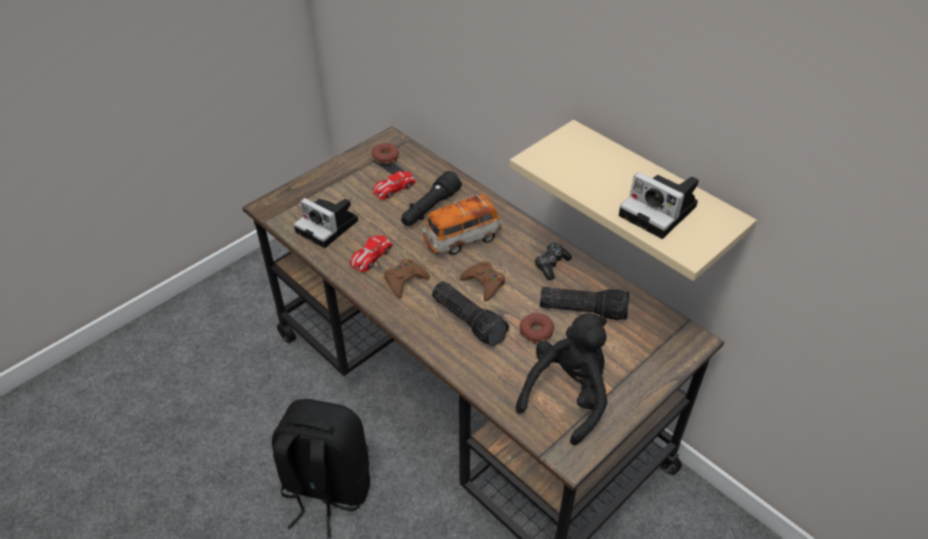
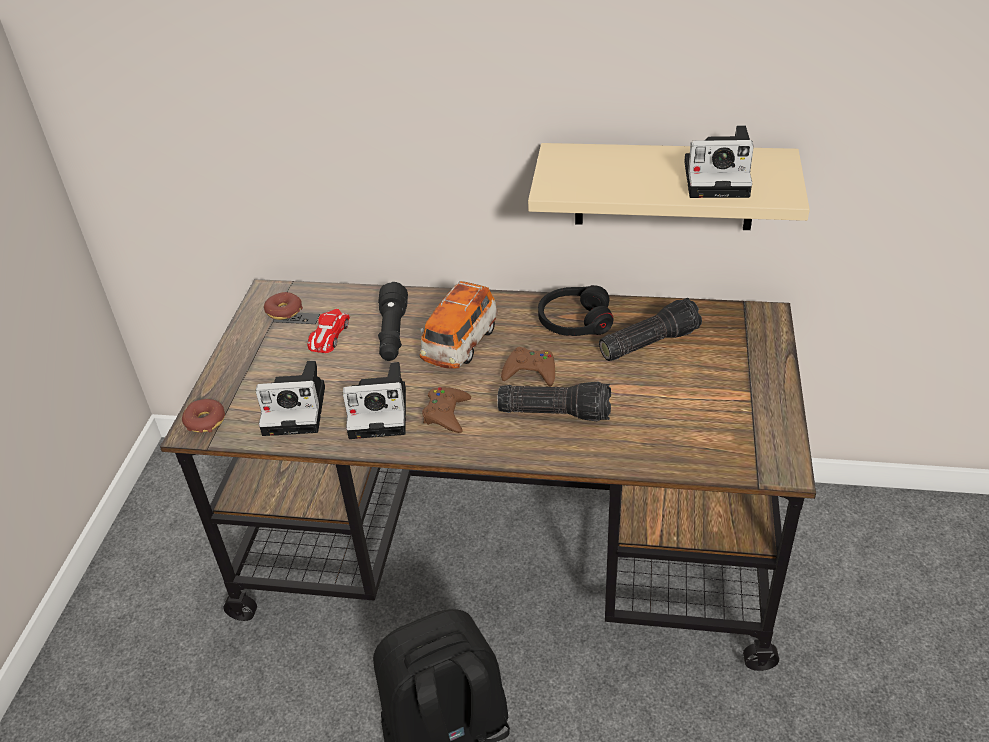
camera: 35 degrees left, 5 degrees down
(371, 256) = (381, 411): toy car -> camera
(536, 331) = (629, 385): donut -> donut (205, 421)
(551, 265) = (574, 321): game controller -> black headphones
(567, 396) = (721, 421): black plush toy -> none

